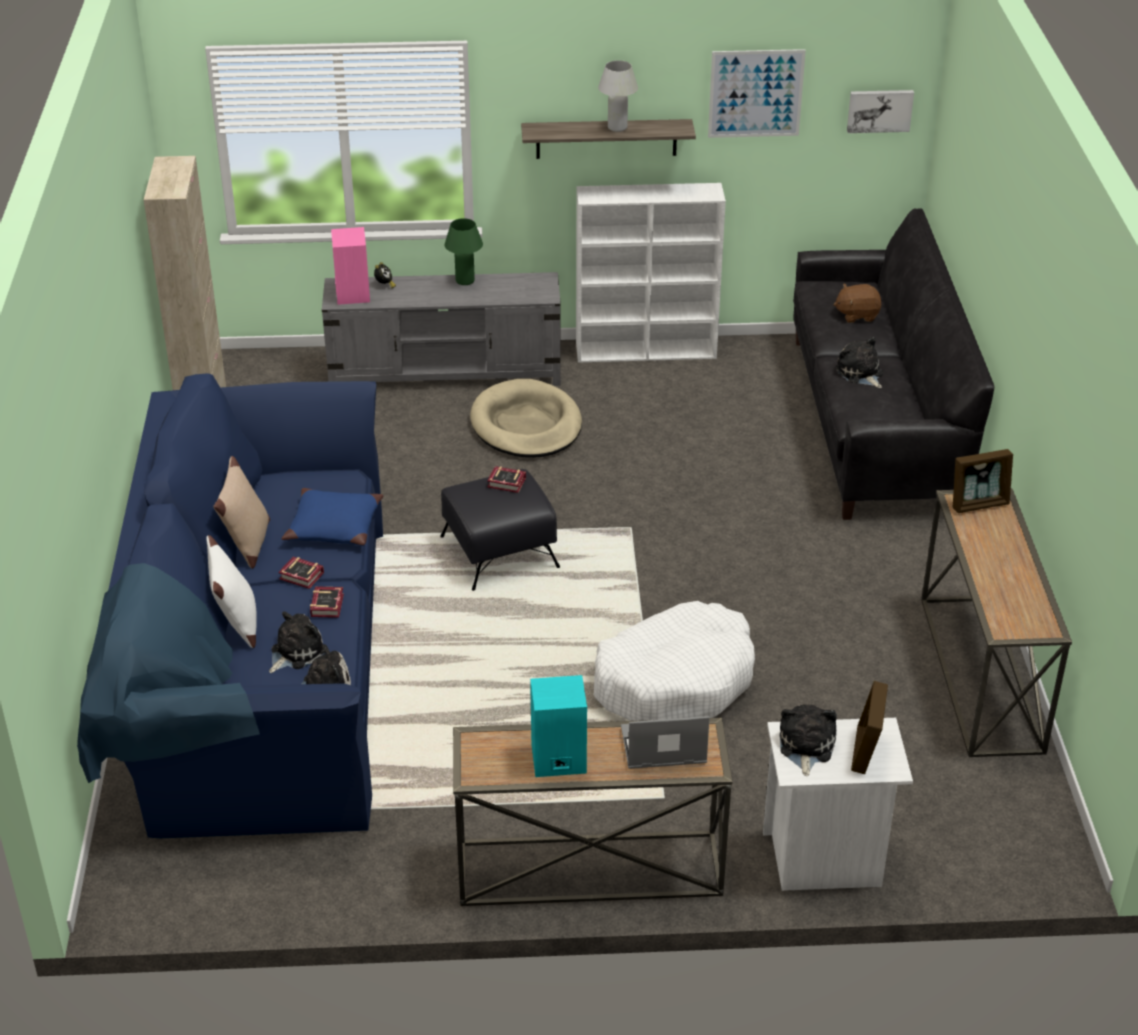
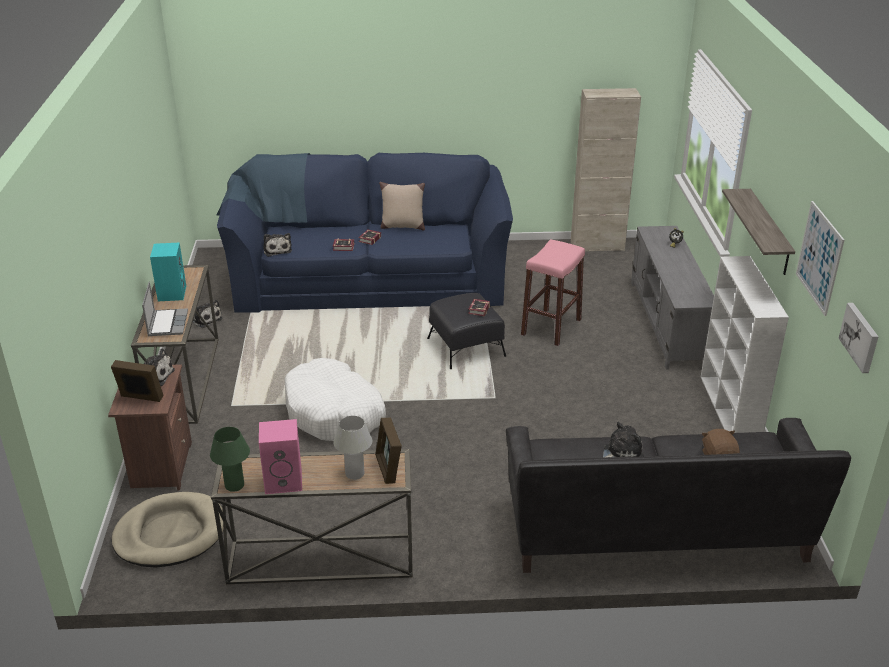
camera: 90 degrees right, 5 degrees down
(237, 624) = (335, 227): white pillow -> none
(295, 652) = (309, 242): plush toy -> plush toy (206, 319)
(334, 527) = (415, 246): blue pillow -> none
(351, 293) = (660, 234): pink speaker -> pink speaker (284, 481)
(448, 471) = (551, 327): none -> pink stool
(465, 281) = (691, 271): green table lamp -> green table lamp (234, 485)
(526, 425) = (611, 355): beige dog bed -> beige dog bed (170, 533)
(617, 127) = (760, 221): white table lamp -> white table lamp (354, 474)
(824, 860) = (160, 466): white nightstand -> brown nightstand

